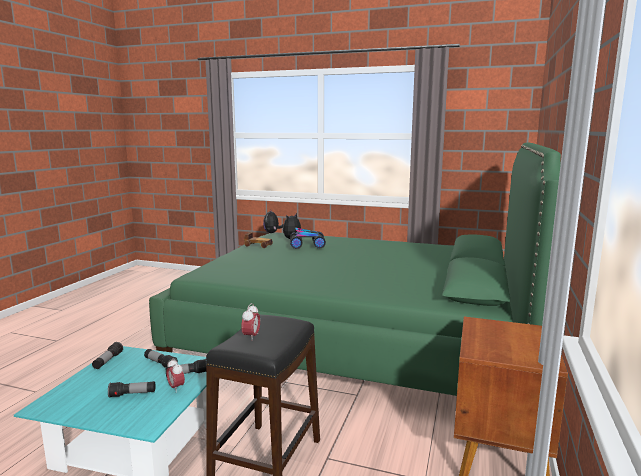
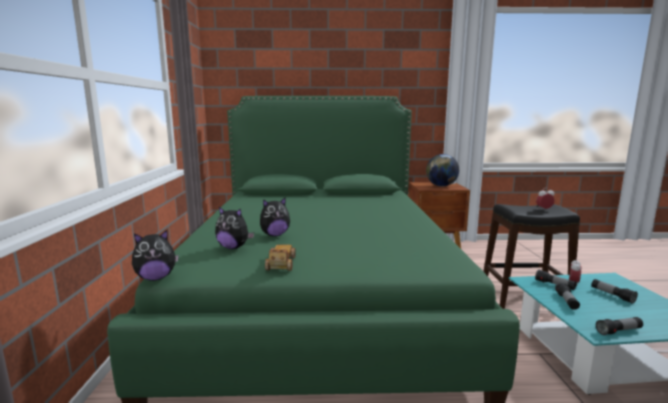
camera: 110 degrees left, 0 degrees up
(307, 245) = (275, 235): toy car -> plush toy
(503, 341) = (441, 186): none -> globe

